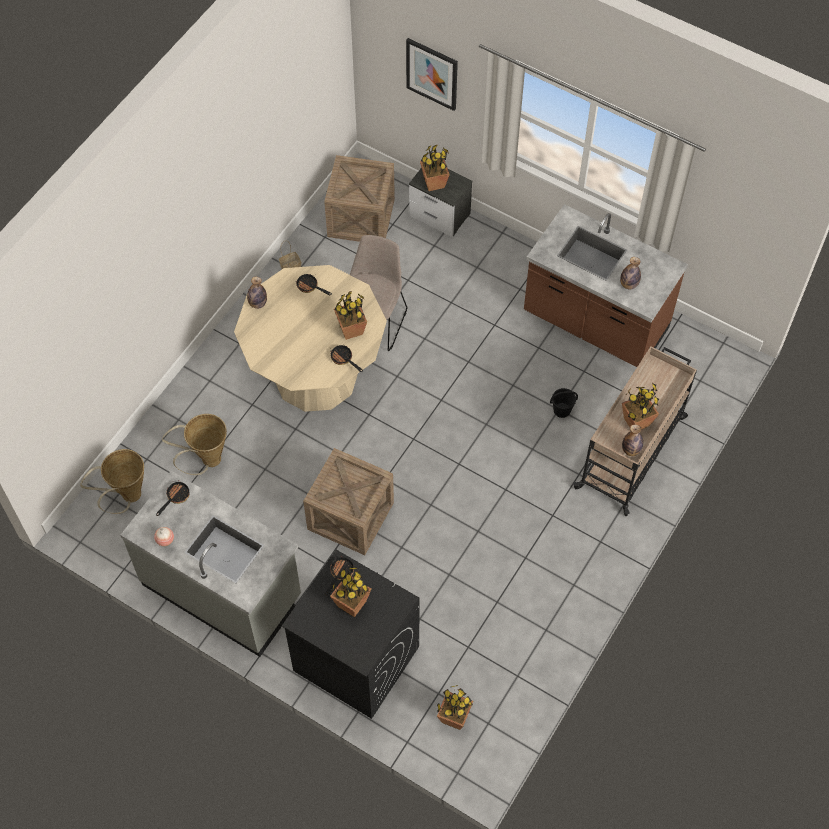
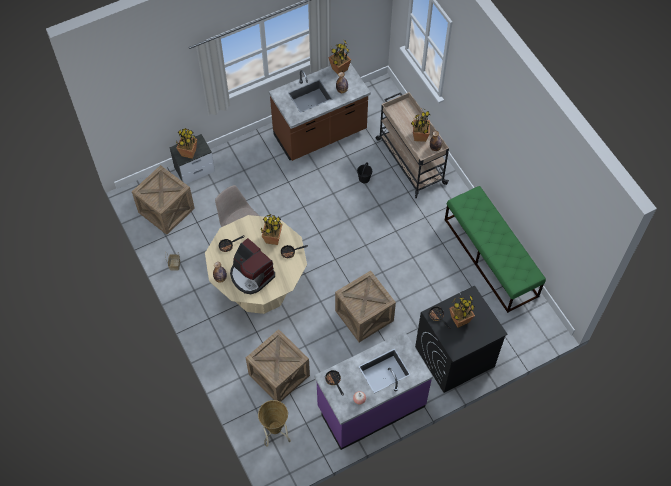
camera: 60 degrees left, 0 degrees up
(206, 461) = (279, 375): basket -> crate
(223, 590) = (370, 406): grey counter -> purple counter
(283, 334) = (251, 275): none -> coffee machine
(432, 73) = (155, 94): picture -> none
(454, 717) = (516, 325): potted plant -> potted plant (339, 69)
(543, 632) = (491, 258): none -> green bench

